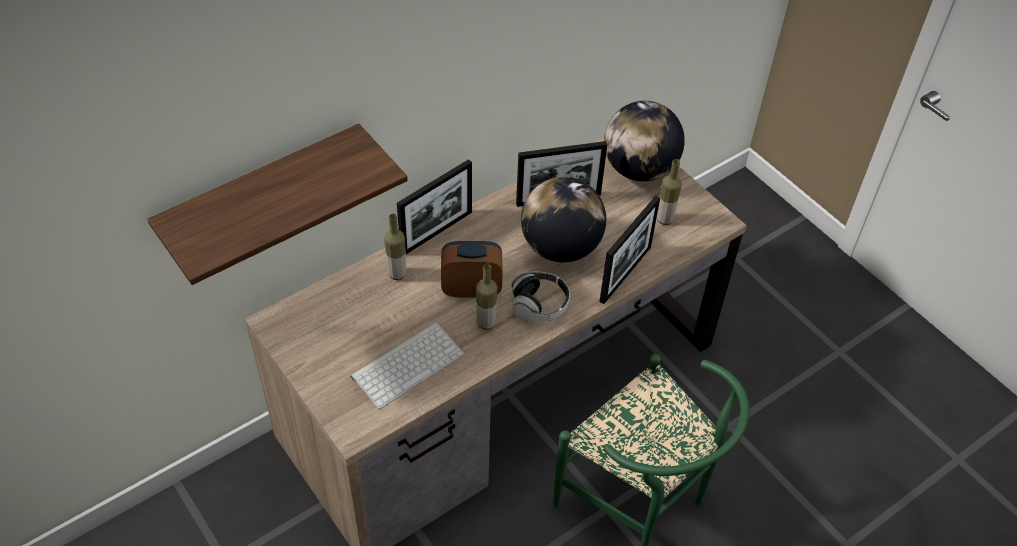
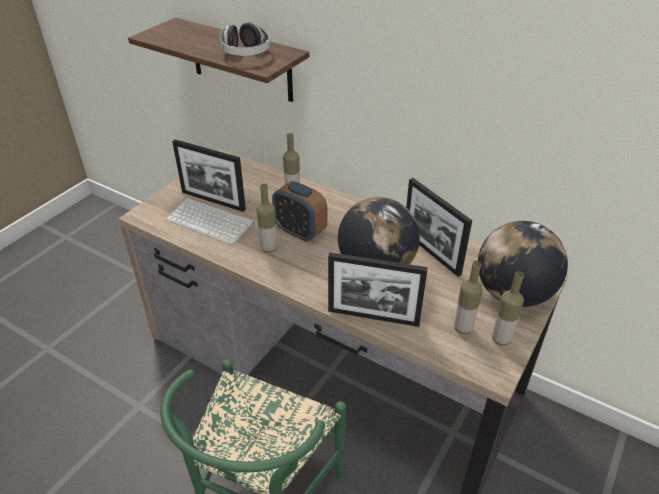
camera: 70 degrees right, 10 degrees down
(436, 232) = (345, 200): picture frame -> picture frame (213, 201)
(471, 288) = (300, 232): alarm clock -> alarm clock turned 150 degrees clockwise
(539, 305) = (304, 272): headphones -> headphones (246, 54)
(686, 201) = (501, 339): none -> bottle

